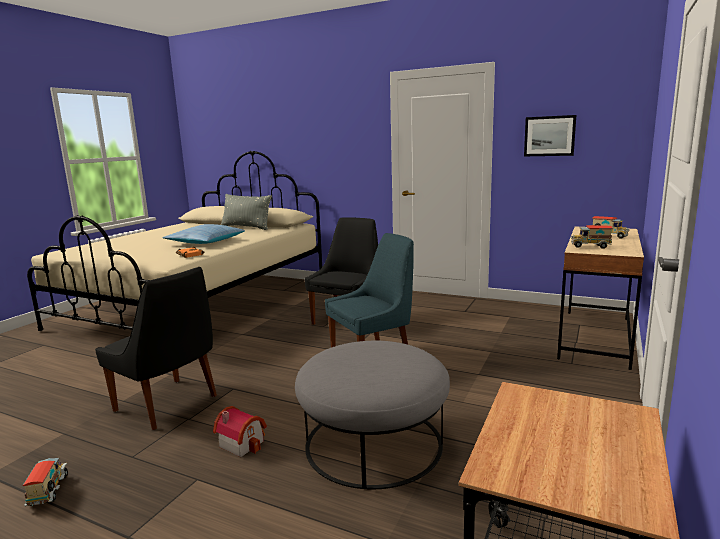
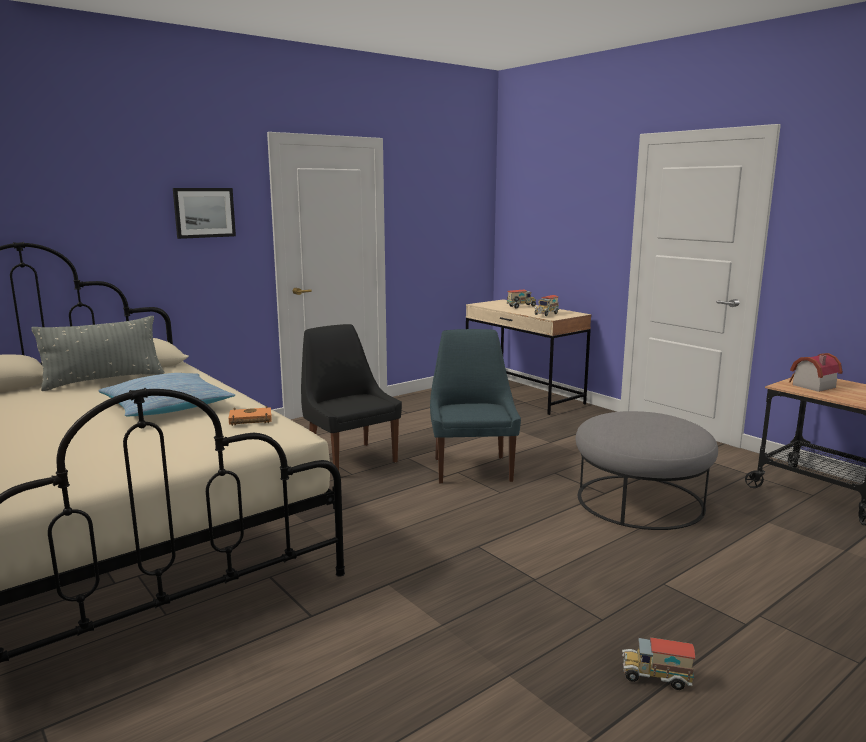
camera: 65 degrees left, 0 degrees up
(168, 404) = (485, 590): black chair -> none
(243, 442) = (607, 554): toy house -> toy house (810, 385)
(549, 136) = (430, 219): picture -> picture (204, 212)

